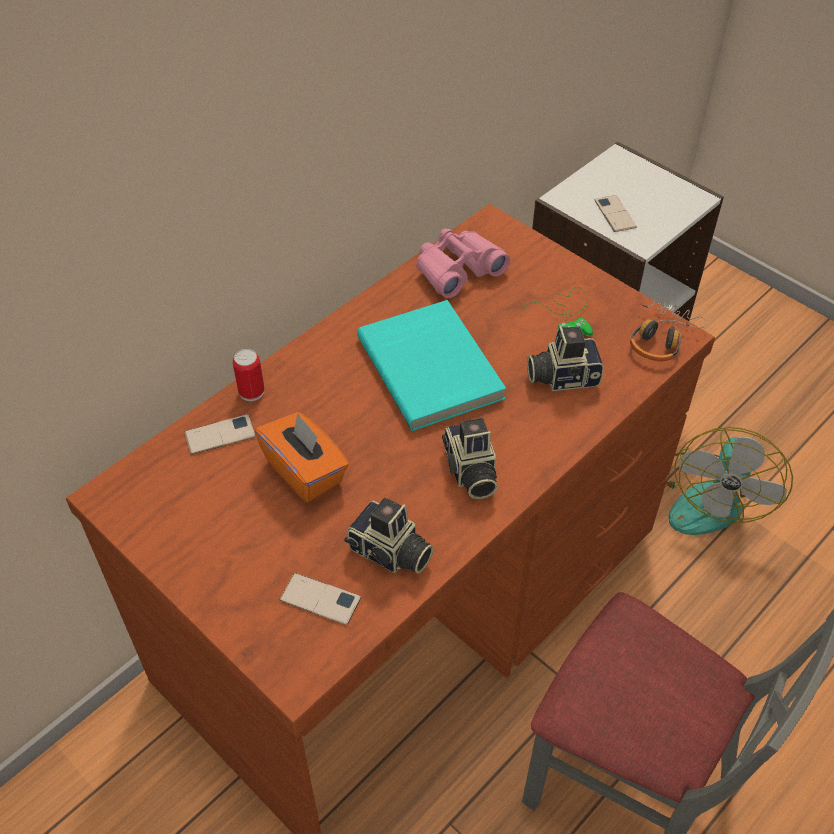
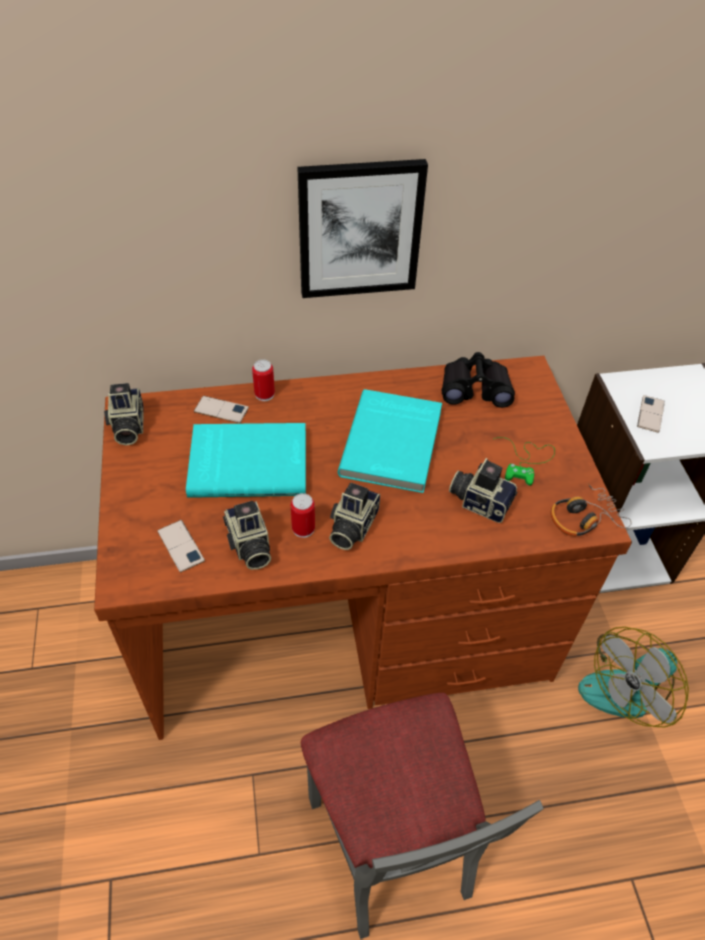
camera: 35 degrees right, 0 degrees up
(129, 514) = (127, 426): none -> camera
(300, 146) = (359, 229): none -> picture
(305, 471) = (248, 462): orange tissue box -> turquoise book
(426, 503) = (303, 528): none -> can
(458, 270) = (475, 388): pink binoculars -> black binoculars

